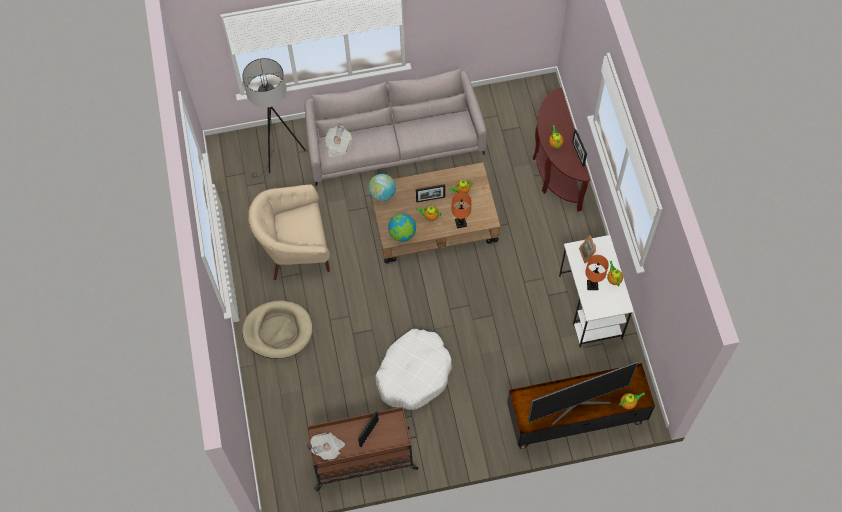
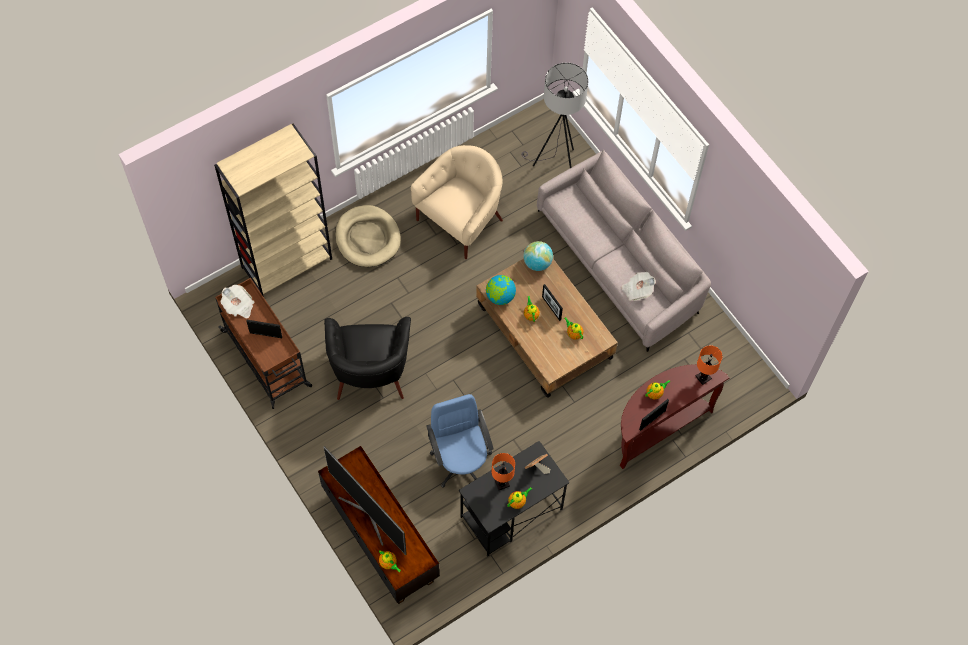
camera: 65 degrees right, 0 degrees up
(271, 409) = (287, 262): none -> beige bookcase
(296, 248) = (461, 220): beige armchair -> beige armchair turned 75 degrees clockwise
(338, 146) = (573, 203): newspaper -> newspaper (637, 290)
(414, 373) = (370, 371): white dog bed -> black armchair
(461, 222) = (536, 345): orange table lamp -> orange table lamp (703, 377)
(528, 329) = (461, 461): none -> blue office chair
(590, 307) = (510, 513): white desk -> black desk

